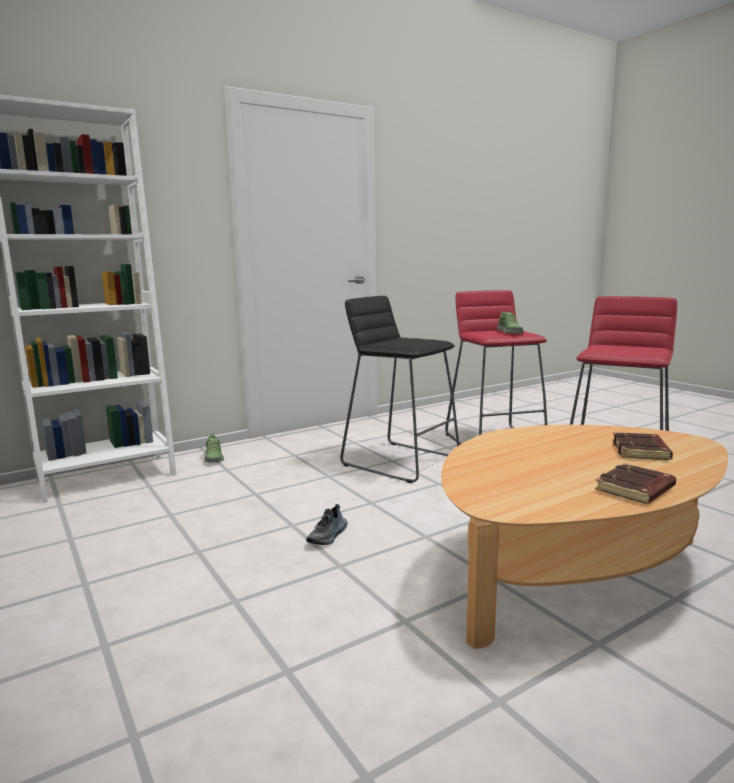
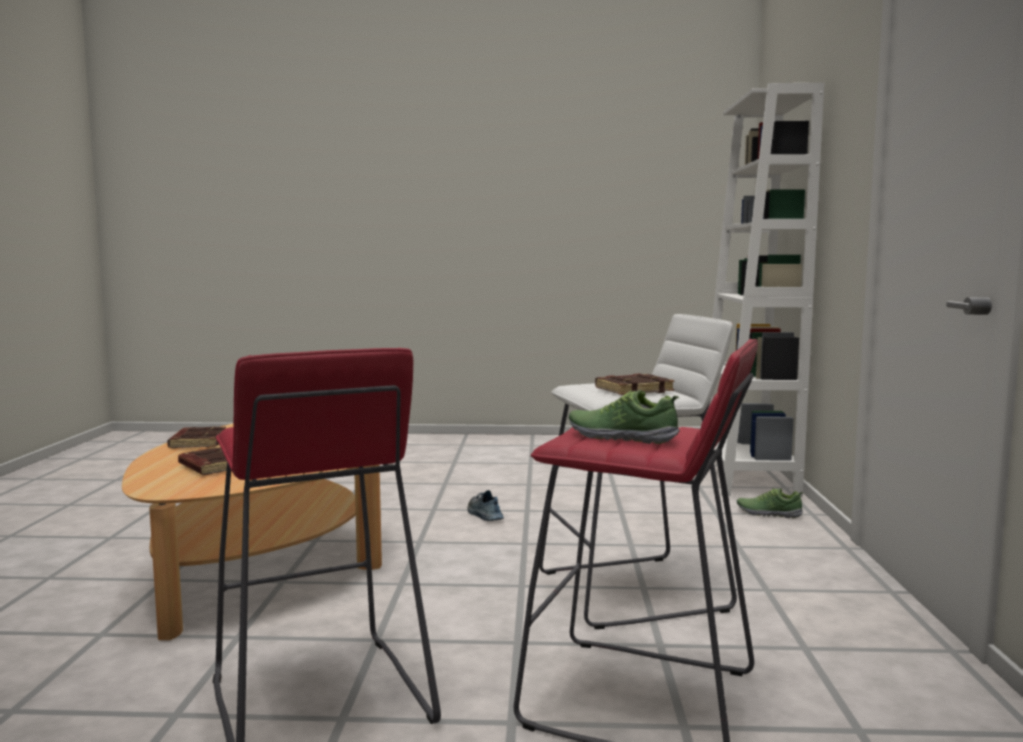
camera: 125 degrees right, 5 degrees down
(400, 461) = (634, 591): black stool -> white stool
(406, 341) = (634, 390): none -> brown book

